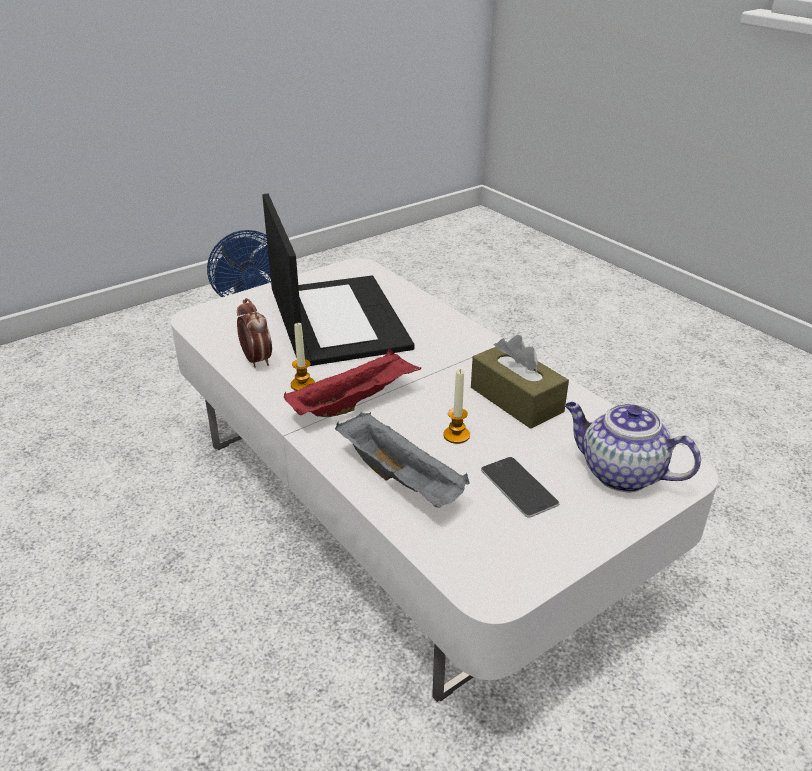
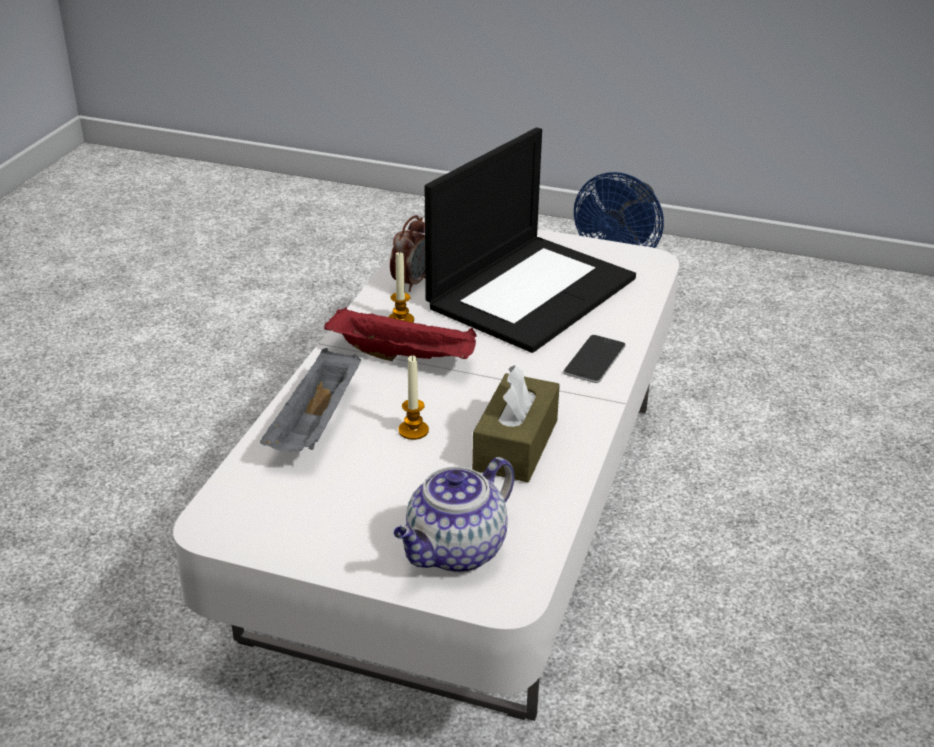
camera: 55 degrees right, 0 degrees up
(518, 486) = (369, 494): phone -> phone (594, 359)
(620, 473) = (455, 552): teapot -> teapot turned 135 degrees counterclockwise

